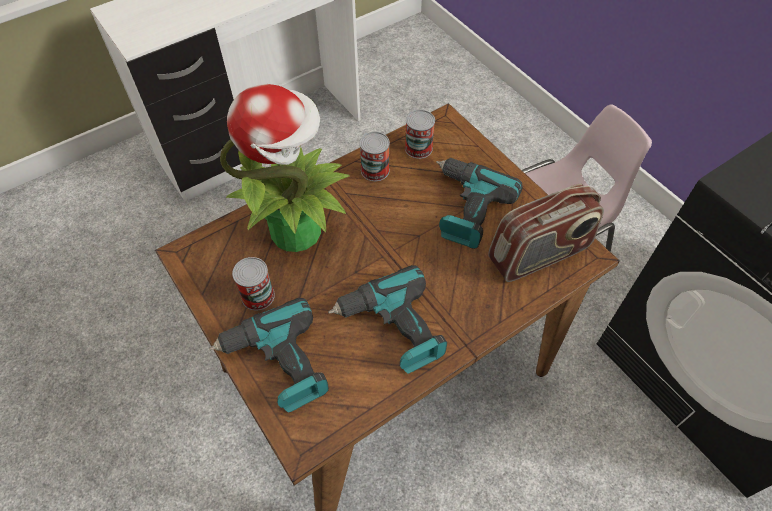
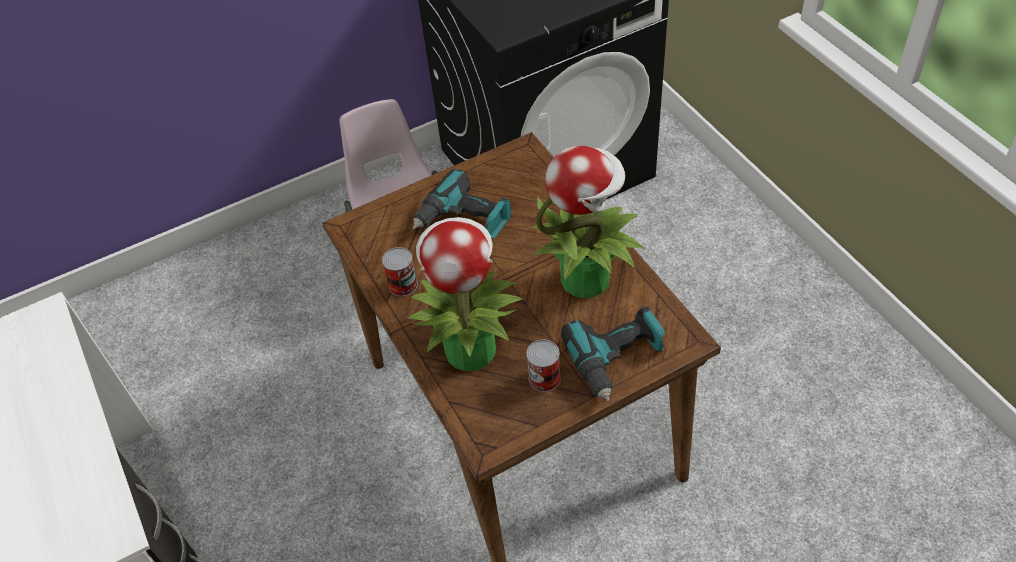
camera: 80 degrees left, 5 degrees down
(393, 329) = (586, 277): power drill -> potted plant
(418, 148) = (380, 249): can -> none
(539, 255) = (521, 177): radio -> none

